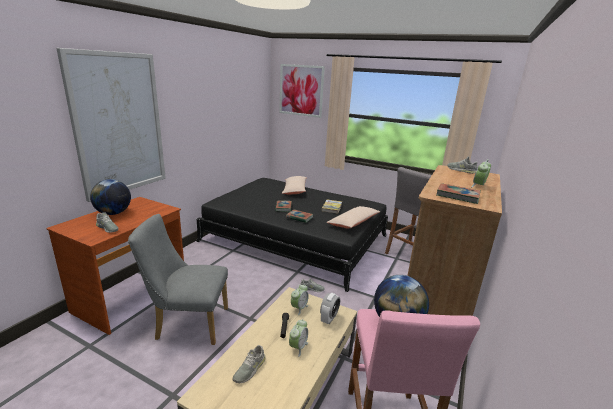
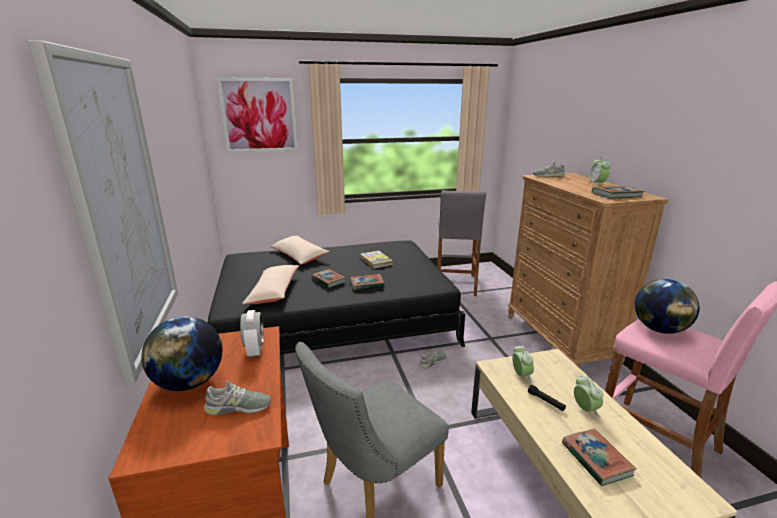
camera: 40 degrees left, 0 degrees up
(249, 369) = (596, 459): grey shoe -> book
(329, 318) = (555, 368): alarm clock -> alarm clock (255, 350)
(353, 223) = (422, 268): beige pillow -> beige pillow (274, 291)

